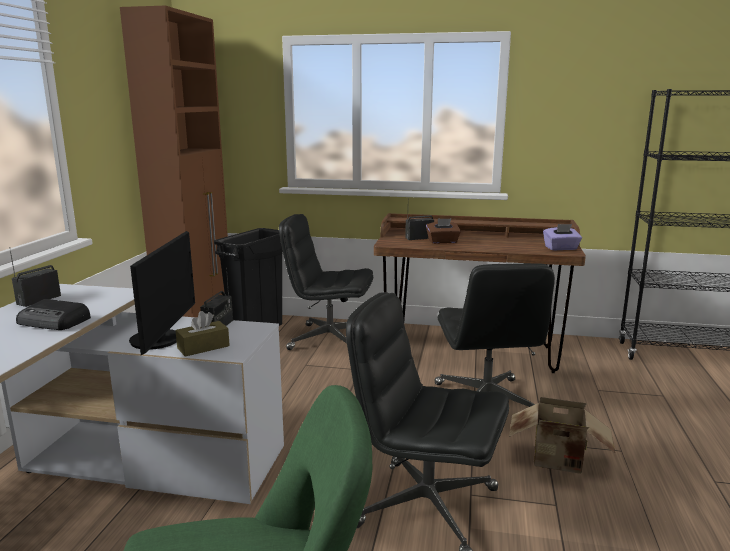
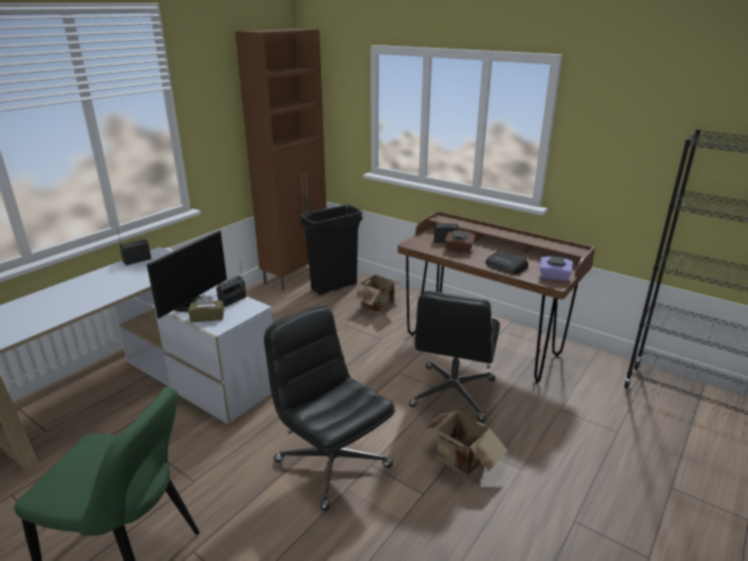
camera: 25 degrees right, 10 degrees up
(54, 321) = (129, 282): radio -> radio (506, 266)
(328, 339) = (380, 306): black office chair -> cardboard box

